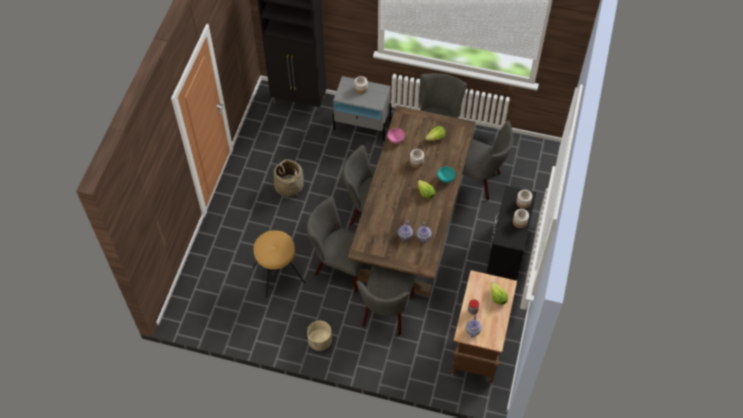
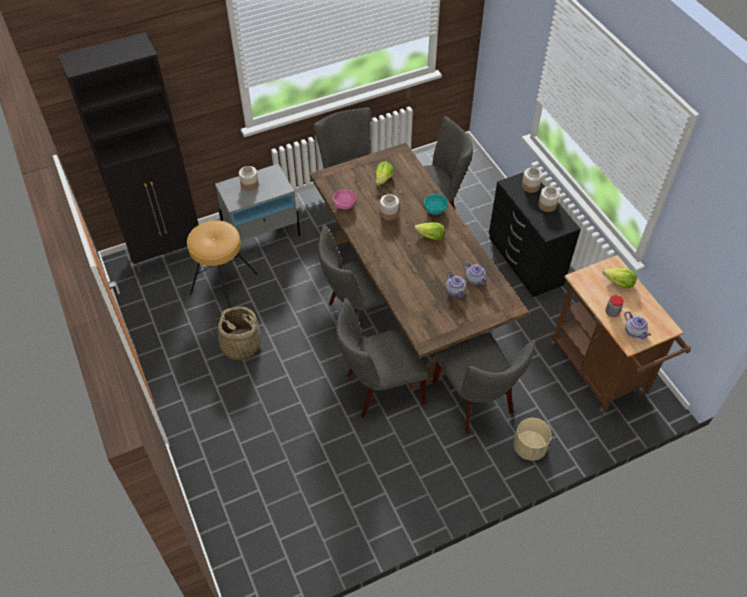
camera: 40 degrees left, 5 degrees down
(278, 274) = (321, 447): brown stool -> brown stool (223, 283)
(320, 341) = (439, 484): beige planter -> beige planter (529, 447)

